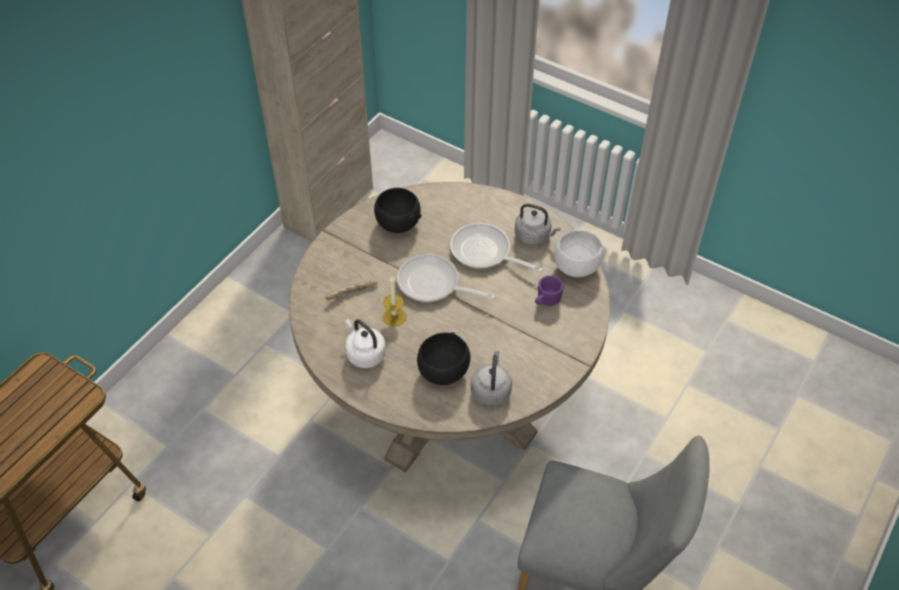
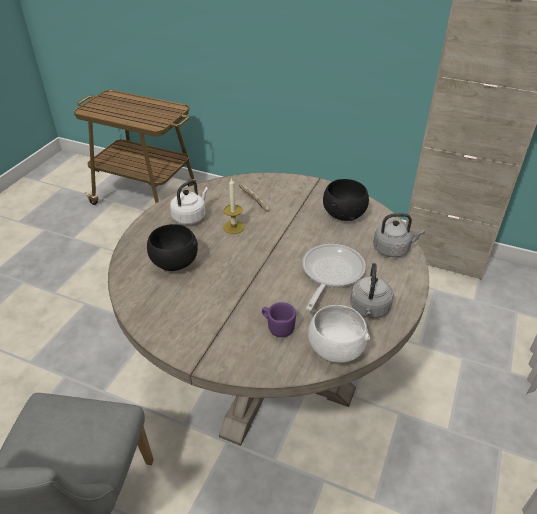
camera: 80 degrees right, 10 degrees down
(433, 285) = (277, 245): frying pan -> none
(491, 390) = (154, 296): grey kettle -> grey kettle (393, 249)

